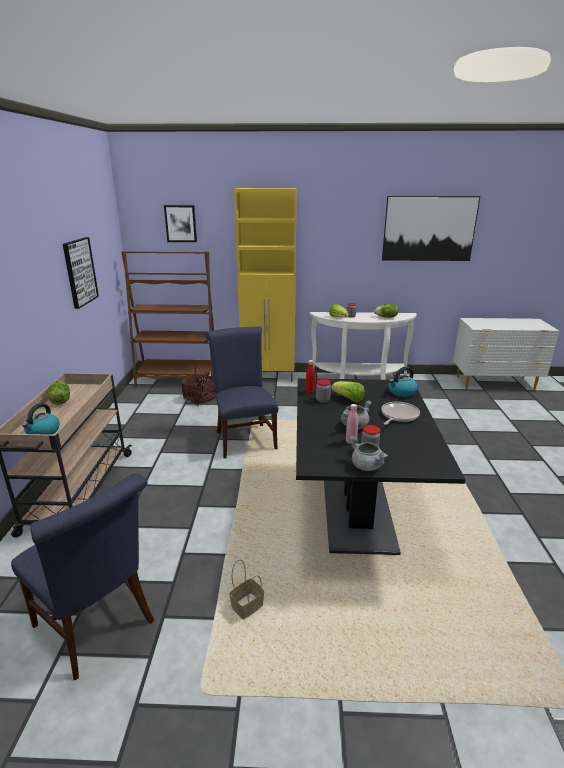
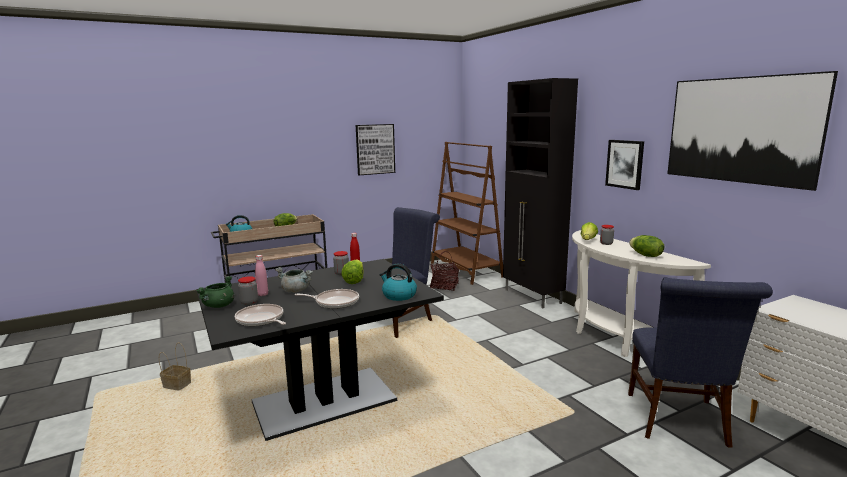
camera: 60 degrees right, 10 degrees down
(98, 626) = (151, 346): blue chair -> blue chair (679, 422)
(181, 223) = (494, 119): picture -> picture (625, 164)
(269, 377) = (532, 297): yellow cabinet -> black cabinet
(367, 466) = (219, 306): grey cooking pot -> green cooking pot
(420, 450) = (261, 320): none -> frying pan

